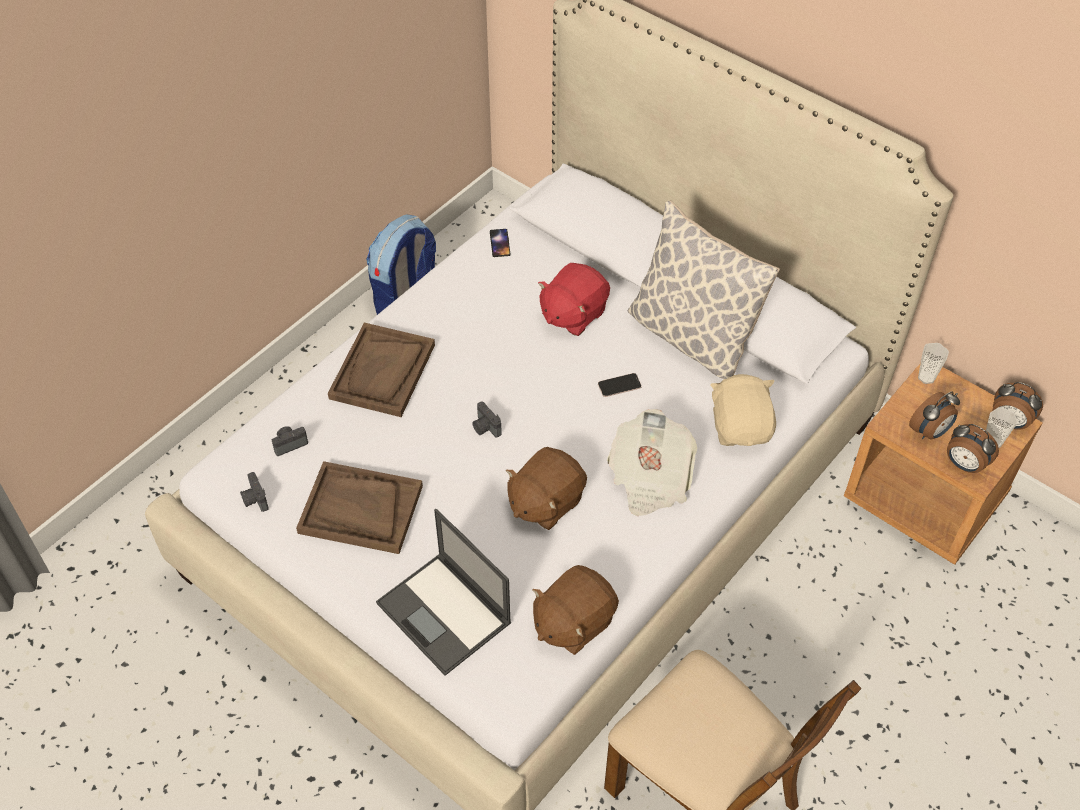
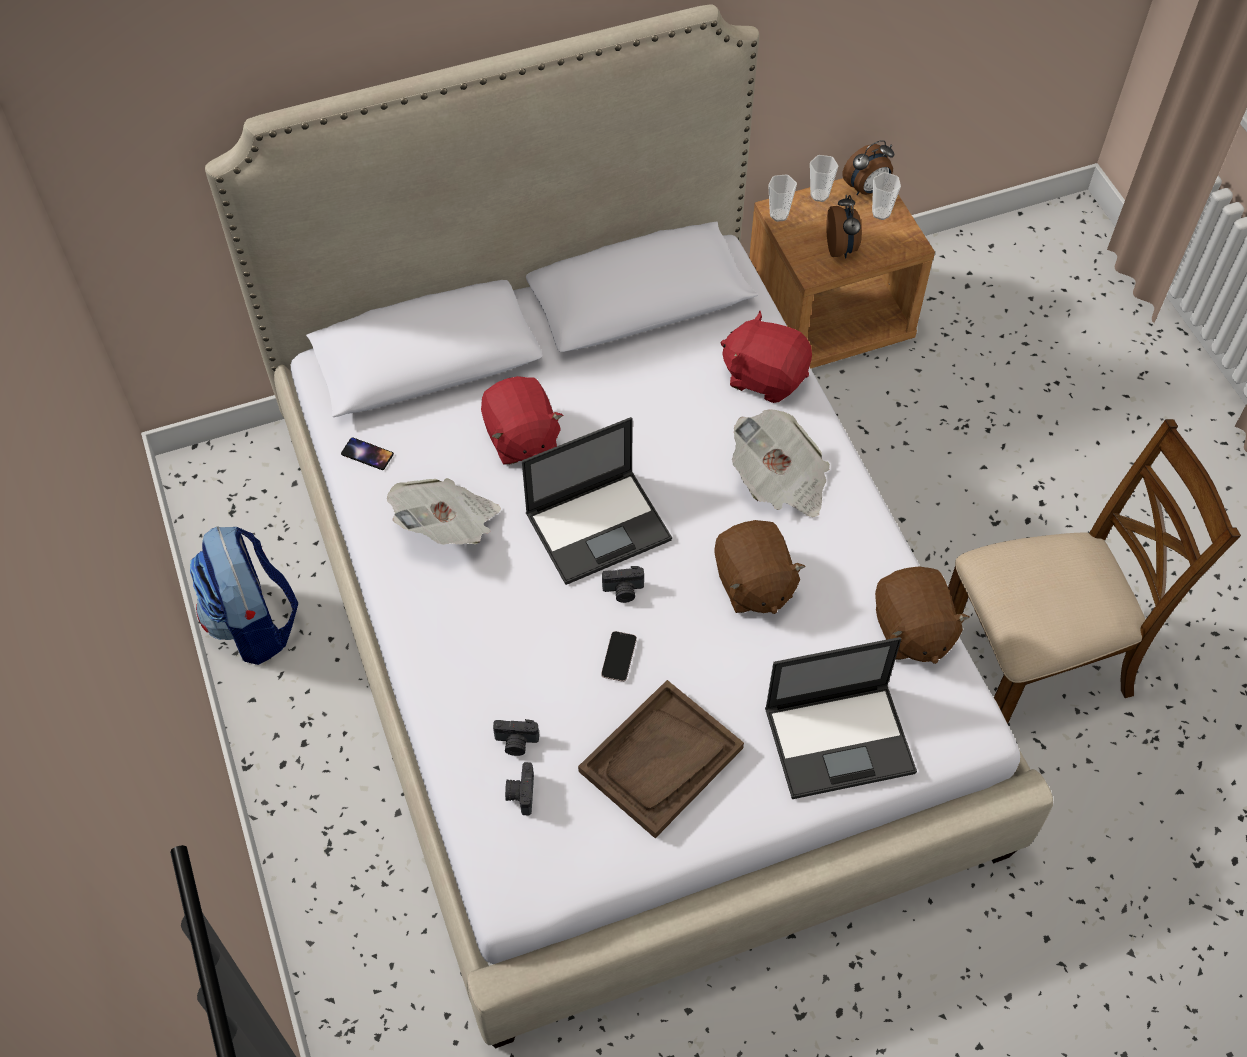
camera: 60 degrees left, 5 degrees up
(254, 499) = (576, 866): camera -> camera (516, 743)
(382, 372) = (478, 653): brown tray -> none
(473, 310) = (448, 526): none -> newspaper
(530, 389) = (599, 526): none -> laptop
(619, 385) = (646, 447): phone -> phone (619, 656)
(691, 336) = (623, 355): pillow -> none
(741, 427) = (764, 376): beige plush toy -> red plush toy
(964, 465) = (892, 246): alarm clock -> none
(971, 394) = (819, 195): none -> cup

